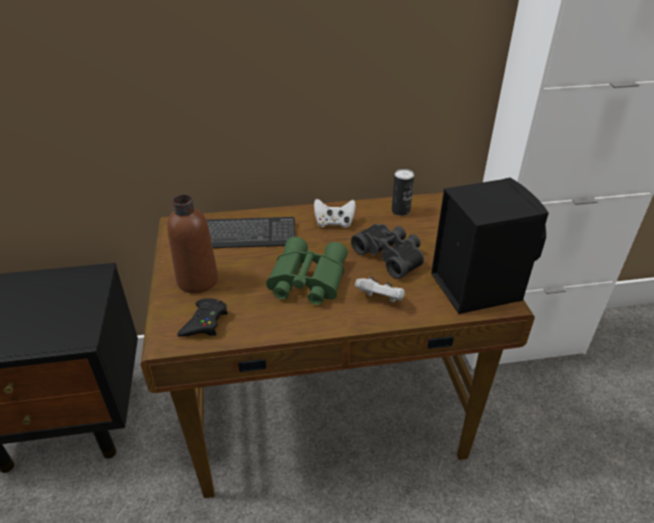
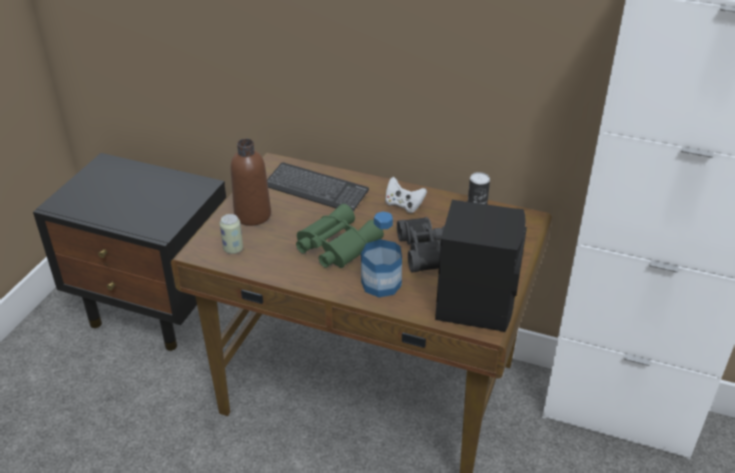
camera: 30 degrees right, 0 degrees up
(205, 322) = (233, 249): black game controller -> can
(380, 299) = (381, 283): white game controller -> bottle

